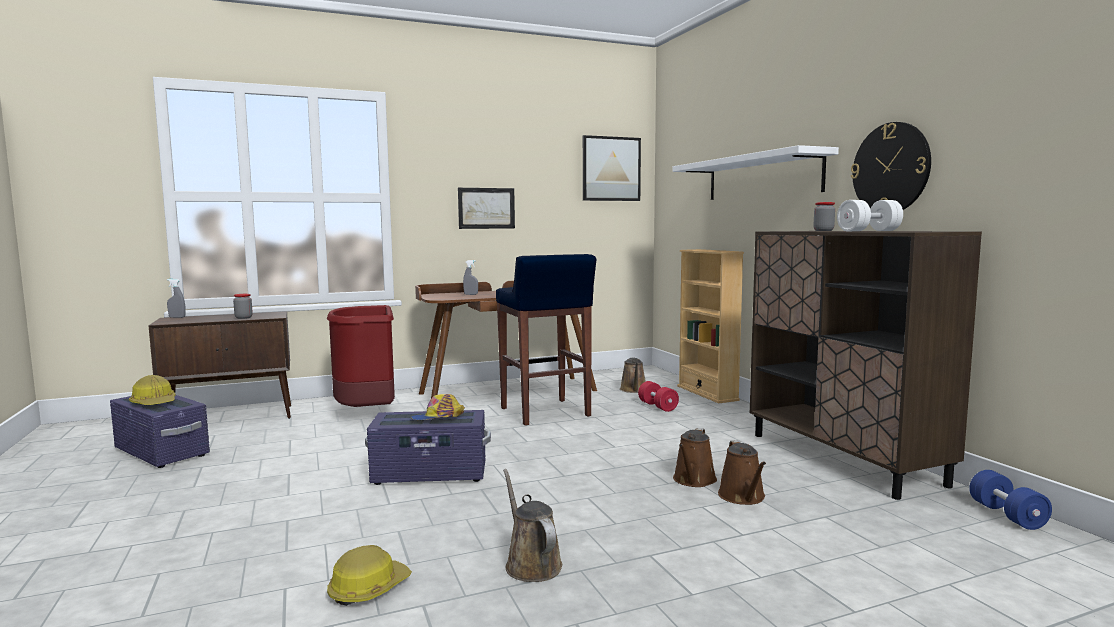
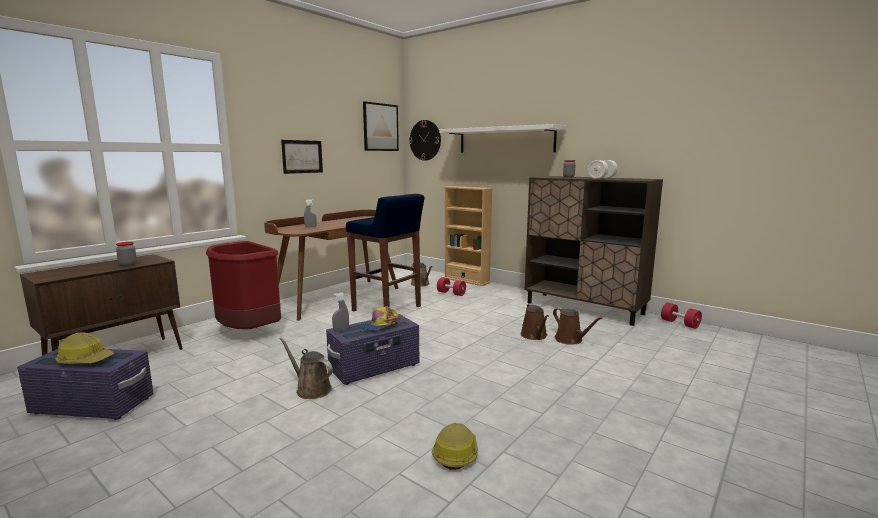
camera: 30 degrees left, 5 degrees up
(177, 317) = (43, 271): grey spray bottle -> grey spray bottle (341, 330)
(531, 564) = (524, 407): brown watering can -> brown watering can (311, 389)
(890, 168) = (603, 141): wall clock -> wall clock (425, 140)
(1007, 515) = (680, 323): blue dumbbell -> red dumbbell

